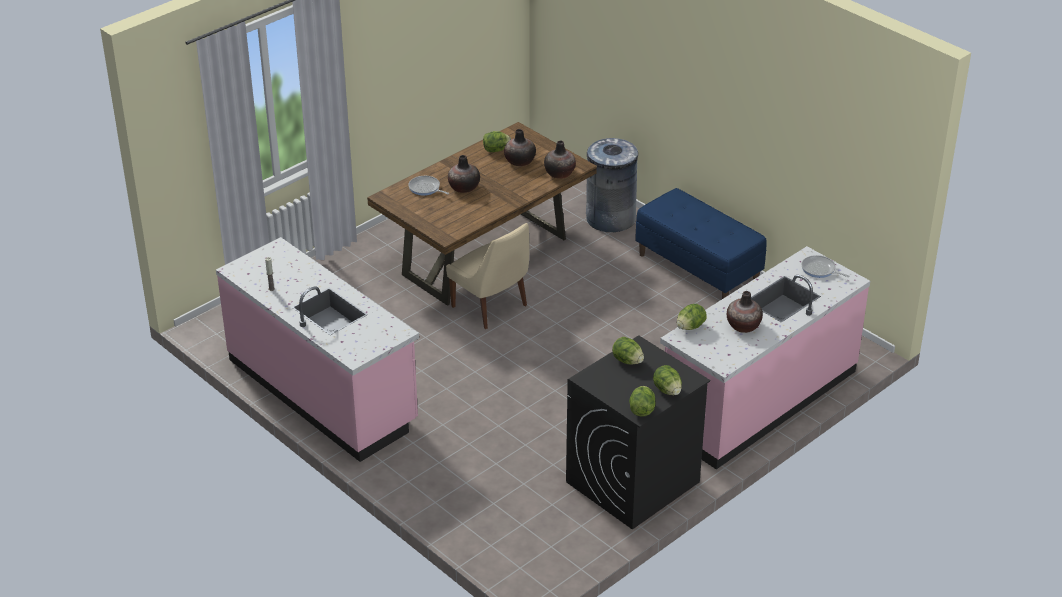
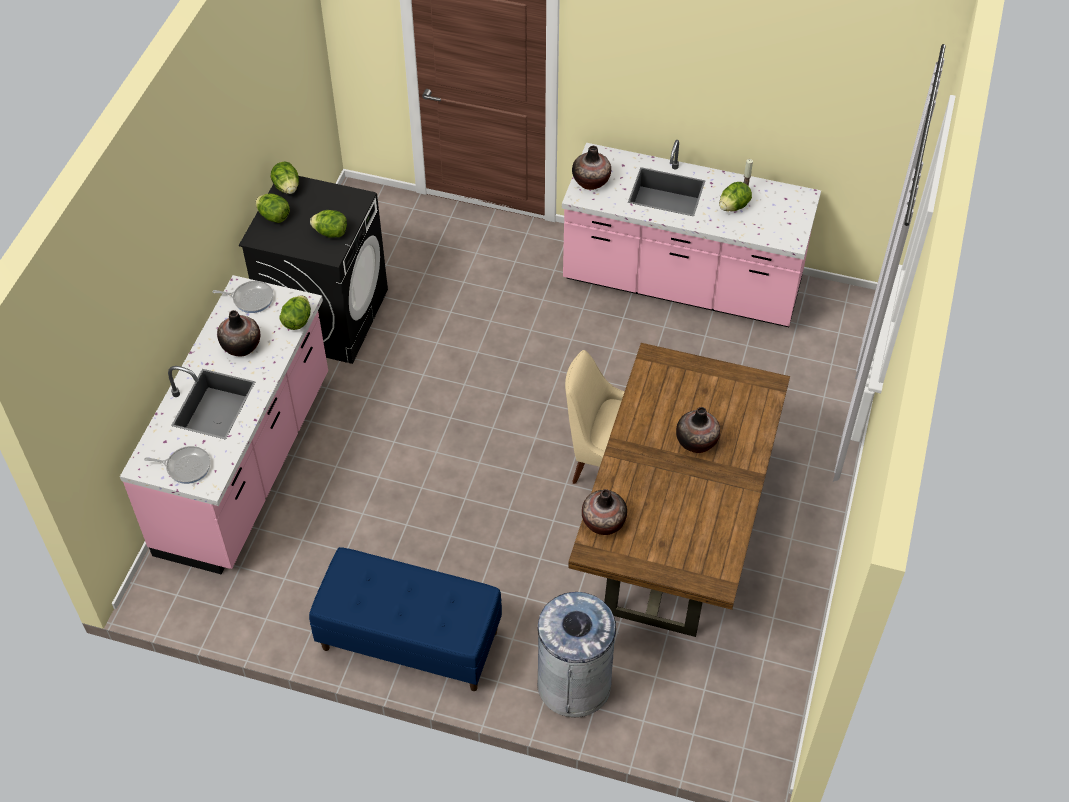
camera: 150 degrees right, 15 degrees up
(425, 188) = (738, 419): frying pan -> frying pan (251, 299)
(496, 150) = (714, 528): lettuce -> lettuce (733, 206)
(520, 161) = (668, 521): vase -> vase (591, 181)

